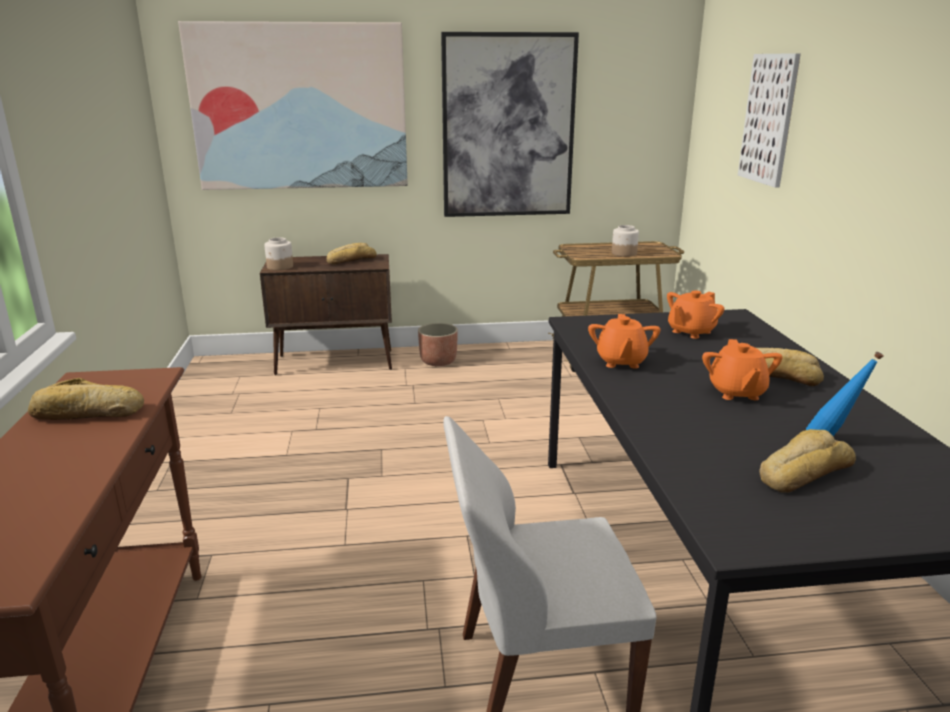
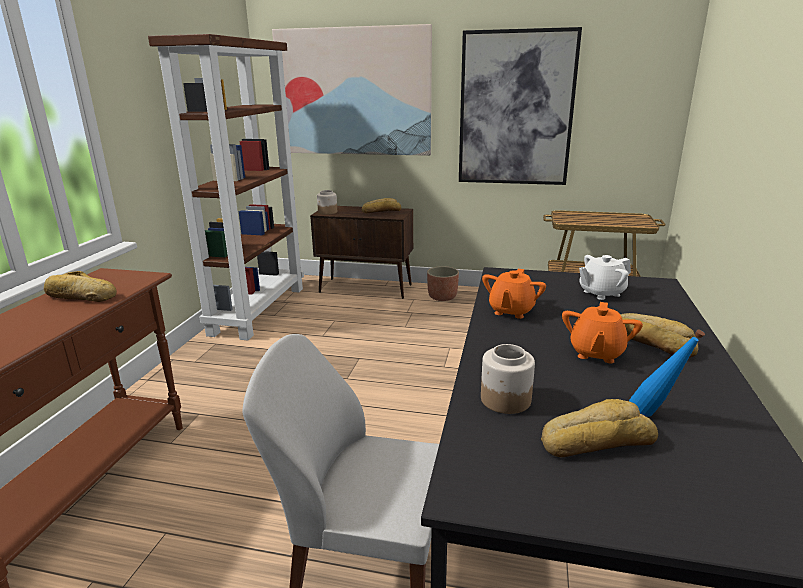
camera: 20 degrees right, 0 degrees up
(203, 408) = (258, 309): none -> brown bookcase
(623, 253) = (605, 222): jar -> jar (505, 399)
(690, 332) = (601, 293): orange teapot -> white teapot
(768, 119) = (739, 100): picture -> none

